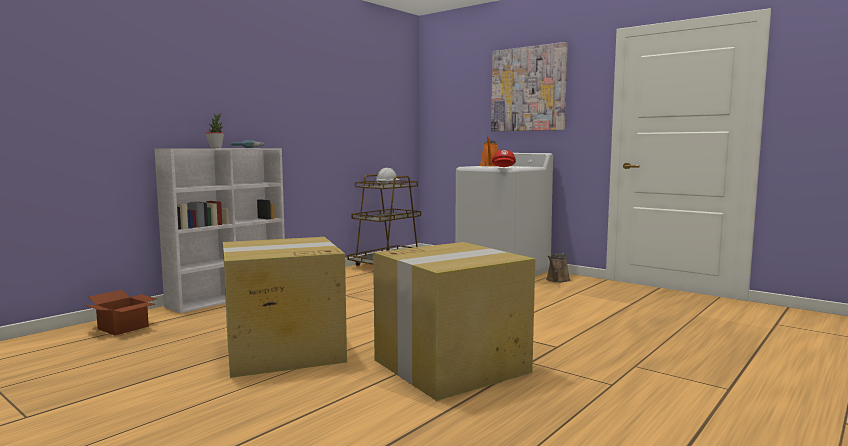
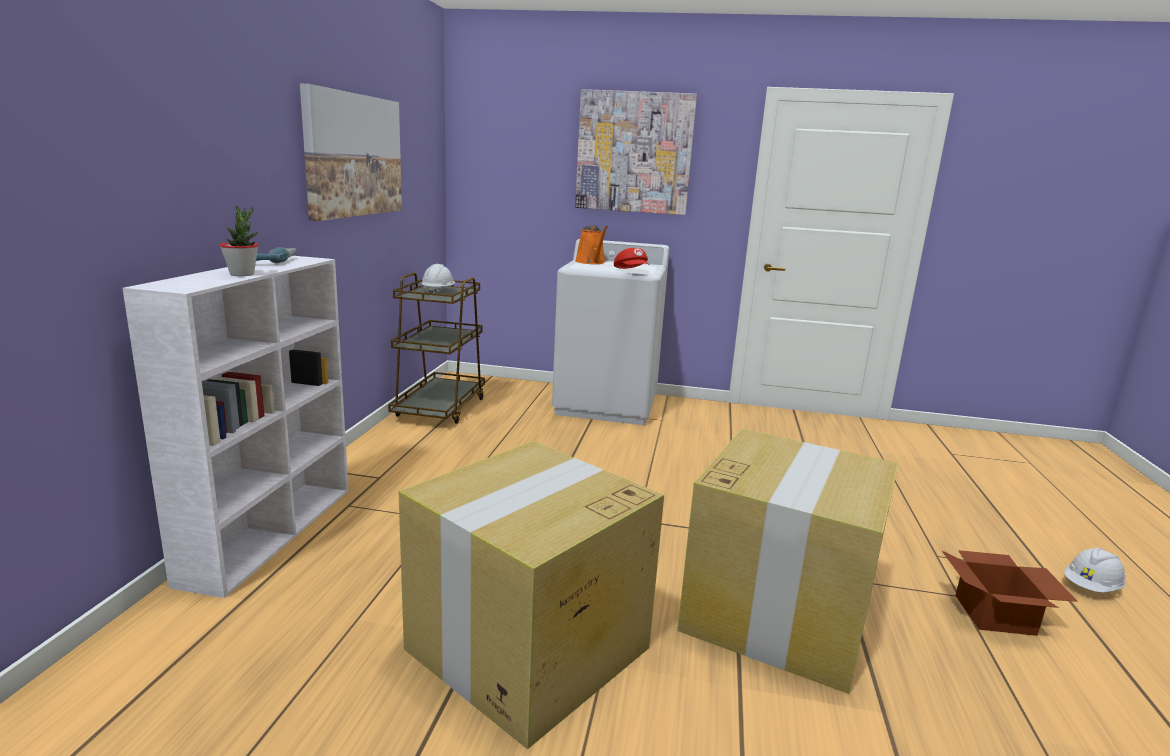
camera: 30 degrees left, 10 degrees up
(123, 328) = (149, 674): cardboard box -> cardboard box (997, 615)
(326, 99) = (353, 155): none -> picture
(557, 280) = (684, 412): brown watering can -> none
(759, 404) = (1091, 587): none -> white hard hat

